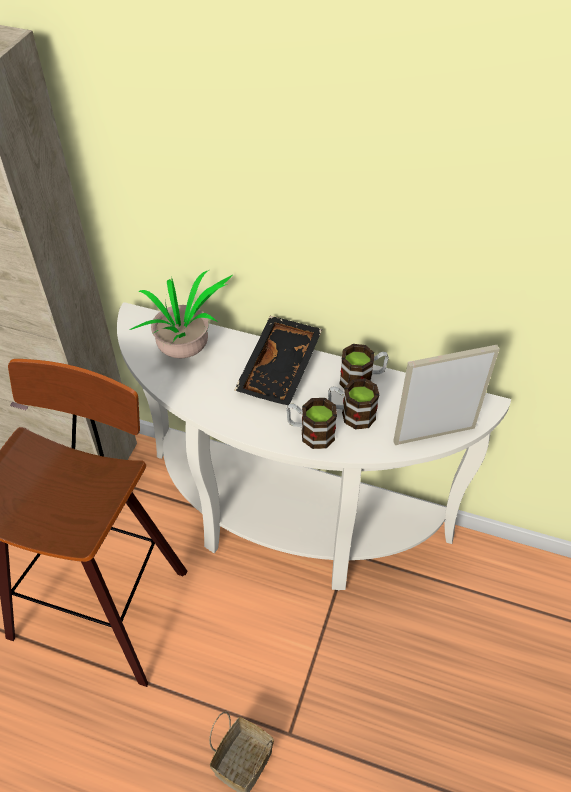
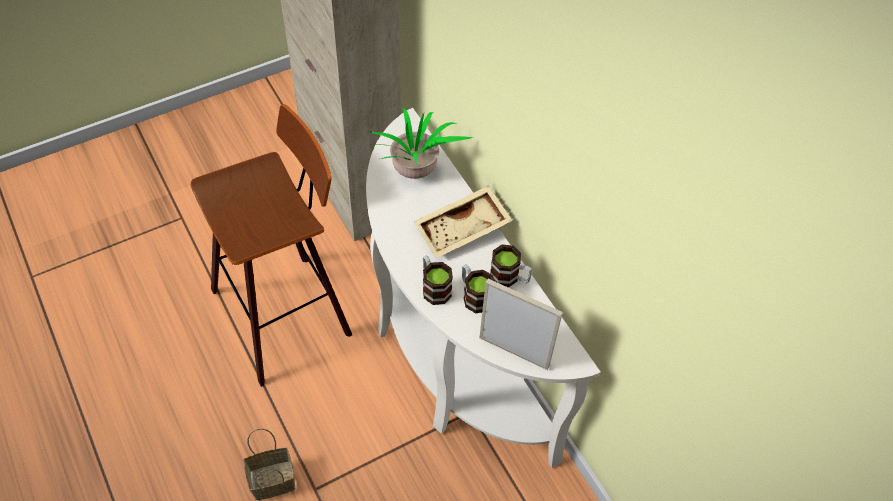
camera: 40 degrees right, 5 degrees up
(281, 369) = (463, 230): black tray -> beige tray

